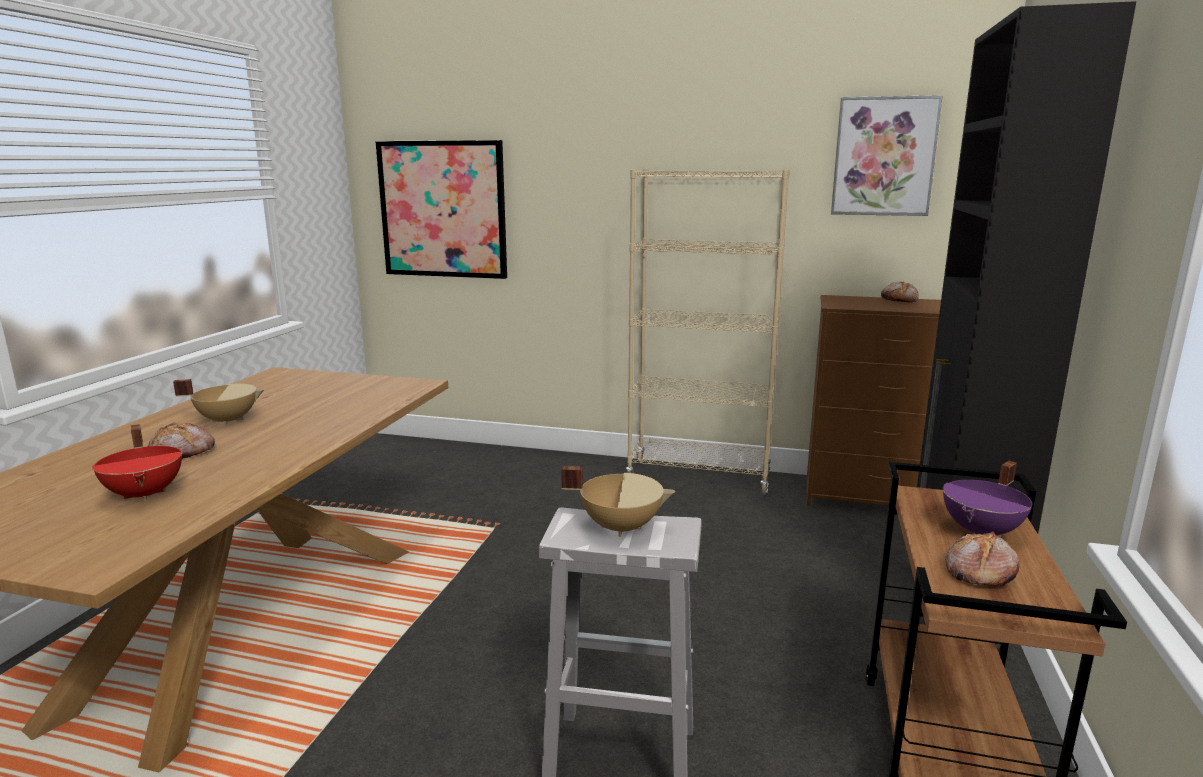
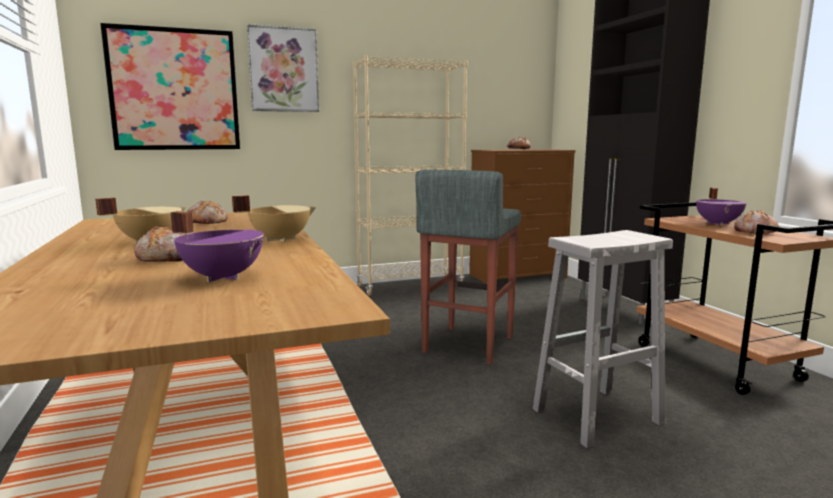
camera: 35 degrees left, 5 degrees down
(146, 494) = (223, 277): red cooking pot -> purple cooking pot
(335, 393) = (208, 222): none -> bread
(620, 527) = (603, 237): beige cooking pot -> beige cooking pot (280, 239)
(632, 592) = (467, 344): none -> grey stool
(884, 157) = (499, 61): picture -> picture (283, 70)

